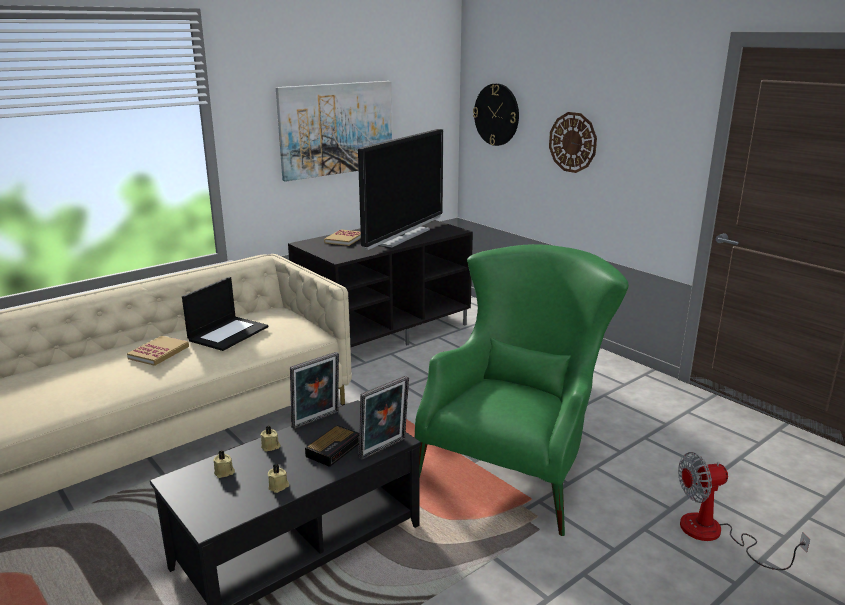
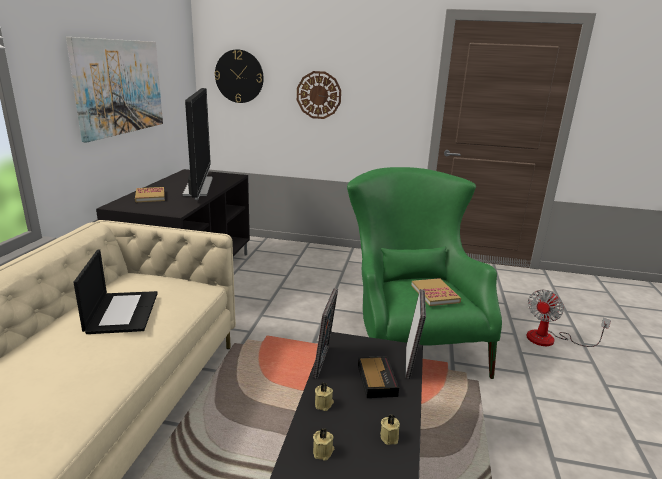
camera: 40 degrees left, 0 degrees up
(159, 353) = (64, 359): book -> book (435, 294)

